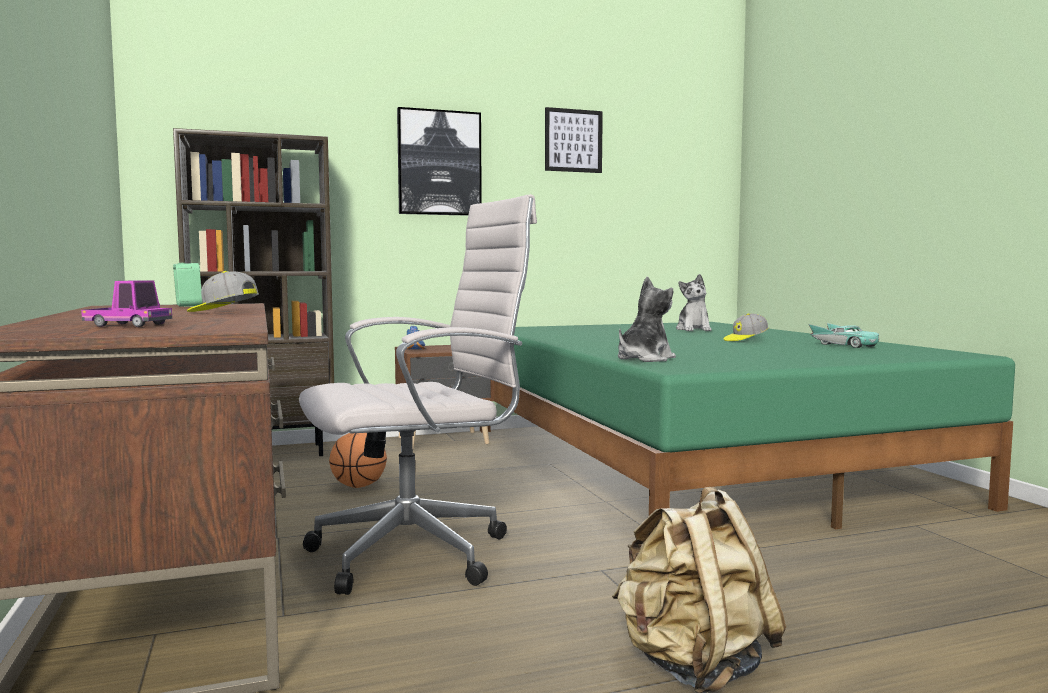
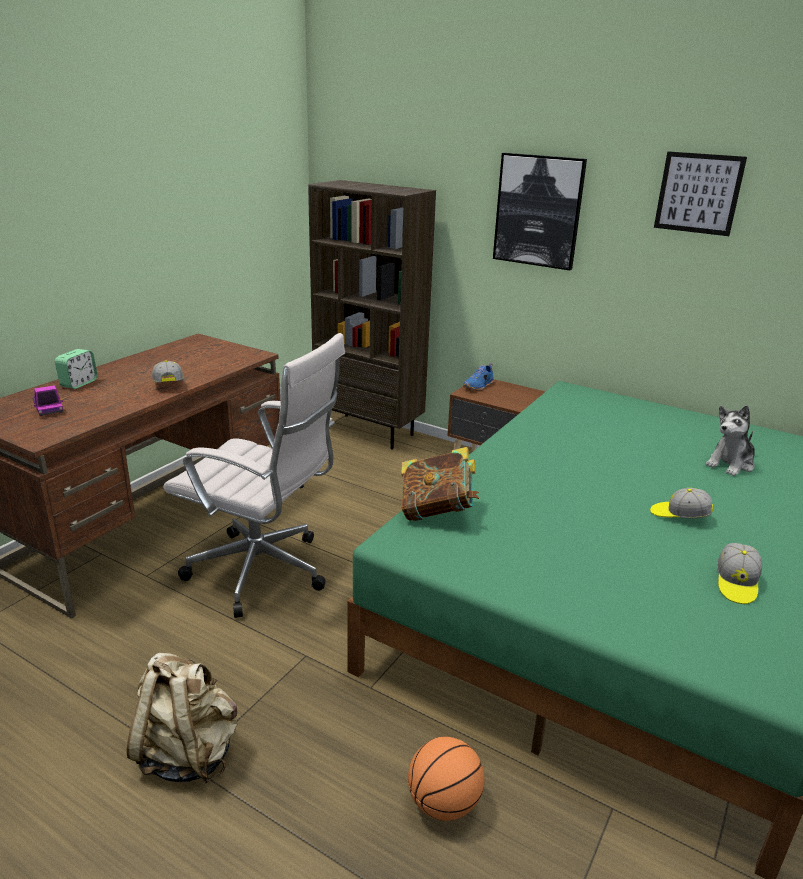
camera: 50 degrees right, 20 degrees up
(188, 305) = (220, 352): alarm clock -> alarm clock (79, 383)
(358, 486) = (351, 493): basketball -> basketball (443, 803)
(644, 359) = (437, 511): plush toy -> book
(843, 345) = (736, 583): turquoise toy car -> cap

